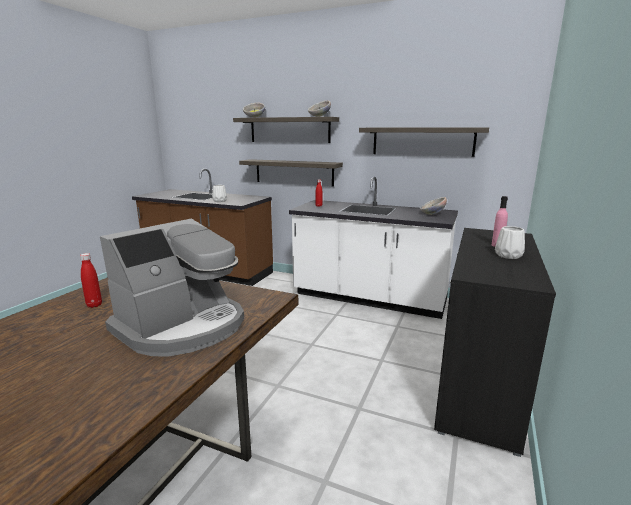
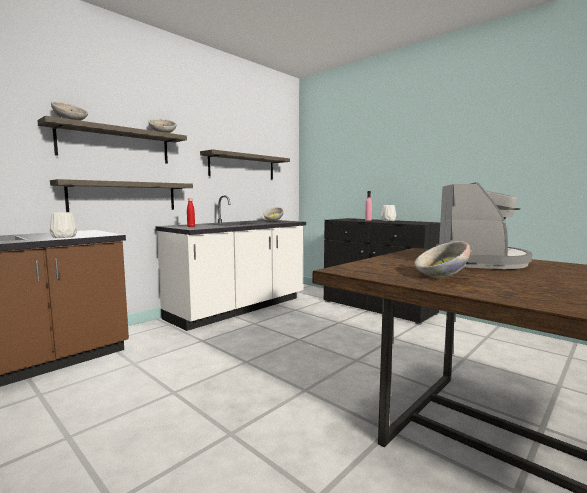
camera: 70 degrees left, 10 degrees down
(94, 305) = (440, 277): red bottle -> bowl
(183, 327) = (479, 261): coffee machine -> coffee machine turned 45 degrees clockwise

